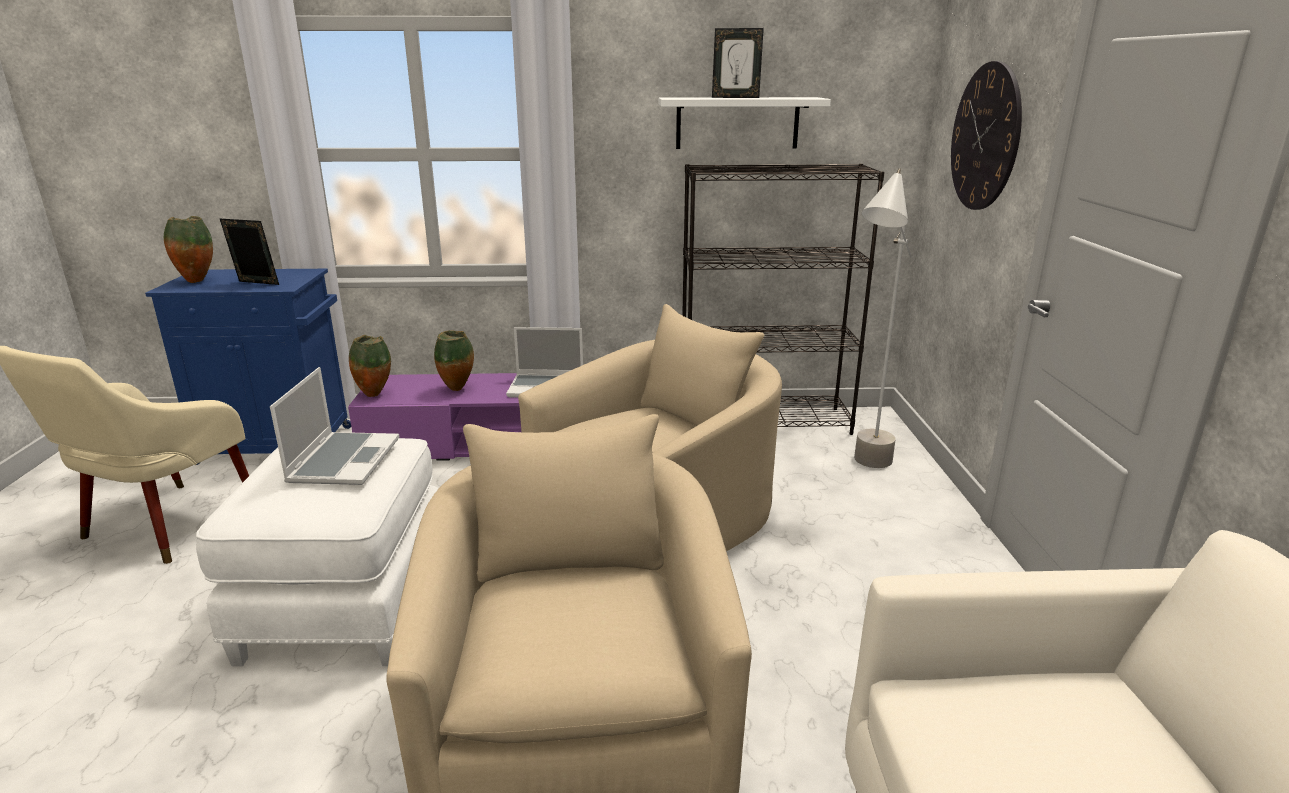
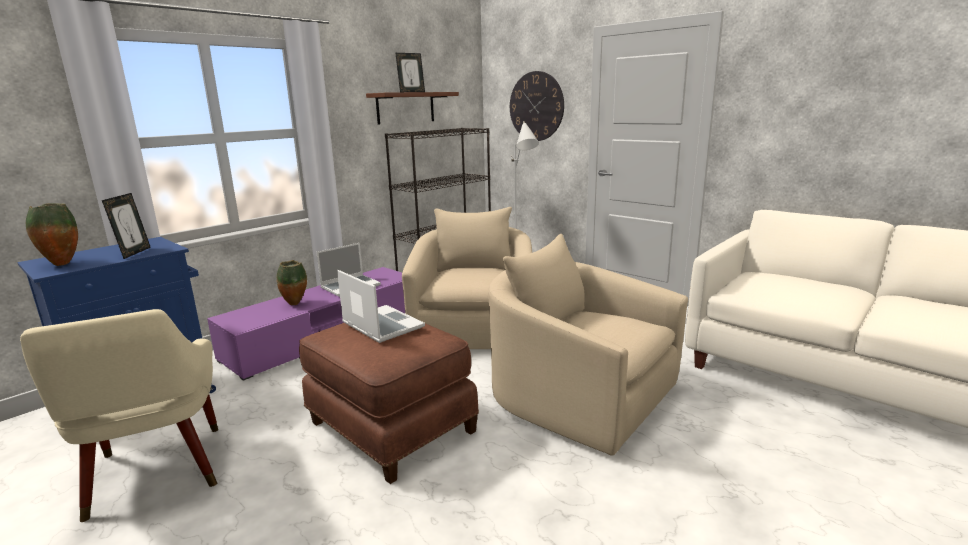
camera: 45 degrees left, 5 degrees down
(256, 284) = (134, 253): picture frame -> picture frame turned 120 degrees clockwise
(345, 599) = (390, 428): white ottoman -> brown ottoman
(375, 395) = (240, 324): vase -> none
(737, 123) = (405, 108): white shelf -> brown shelf

